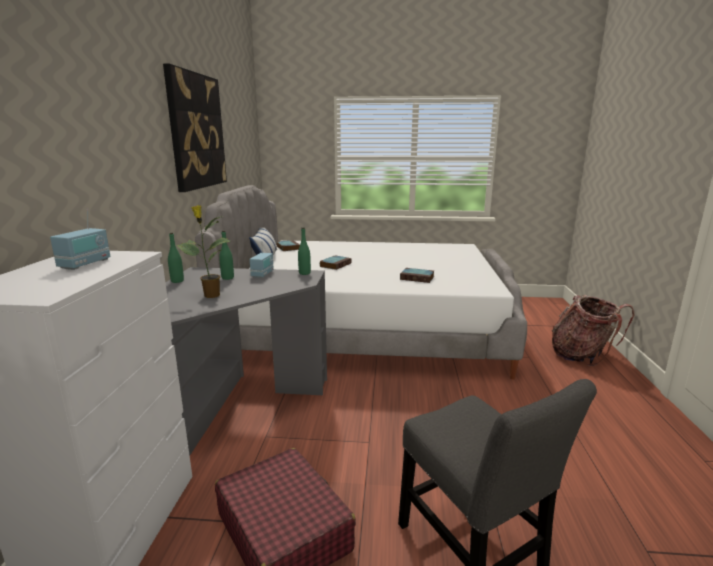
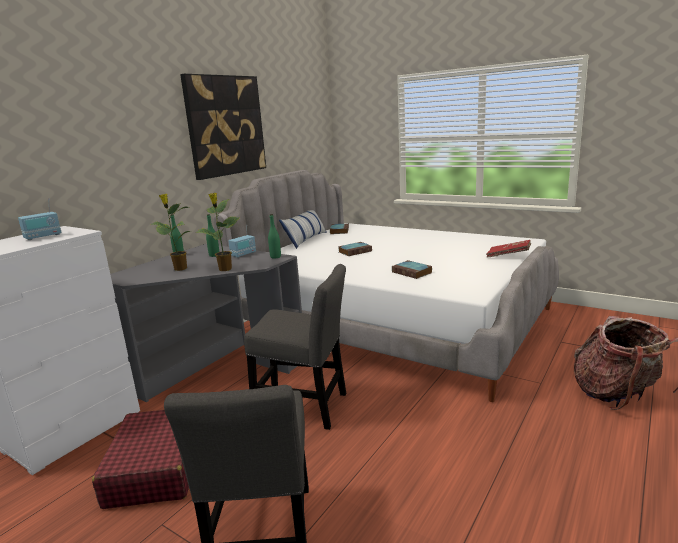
camera: 30 degrees right, 0 degrees up
(271, 290) = (225, 269): none -> potted plant
(373, 422) = (305, 407): none -> grey chair
(470, 258) = (508, 256): none -> red book

